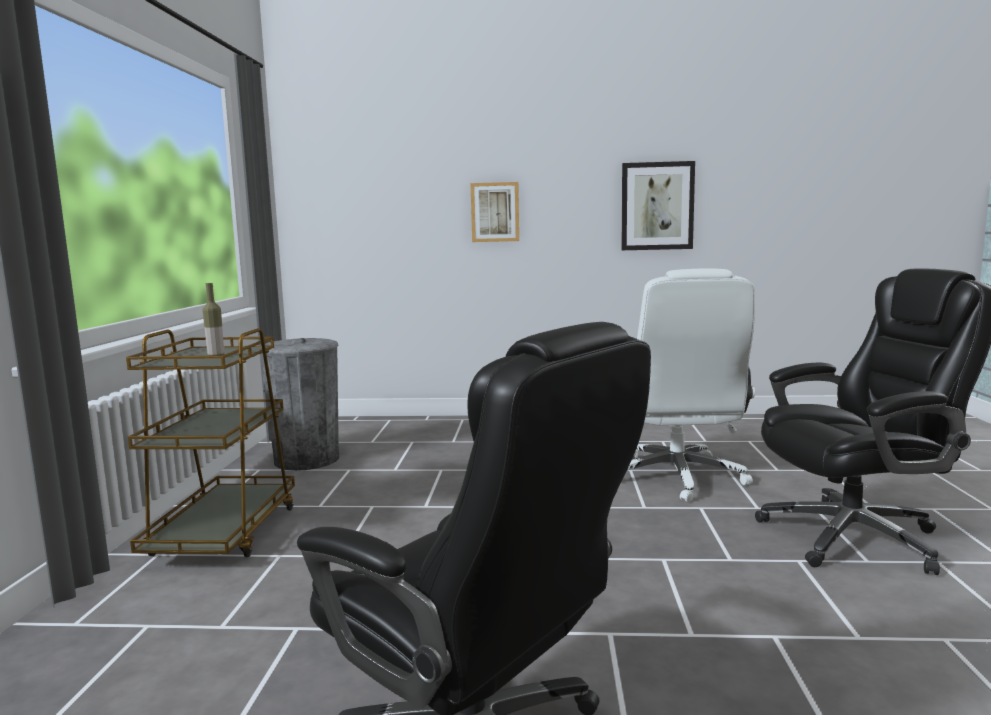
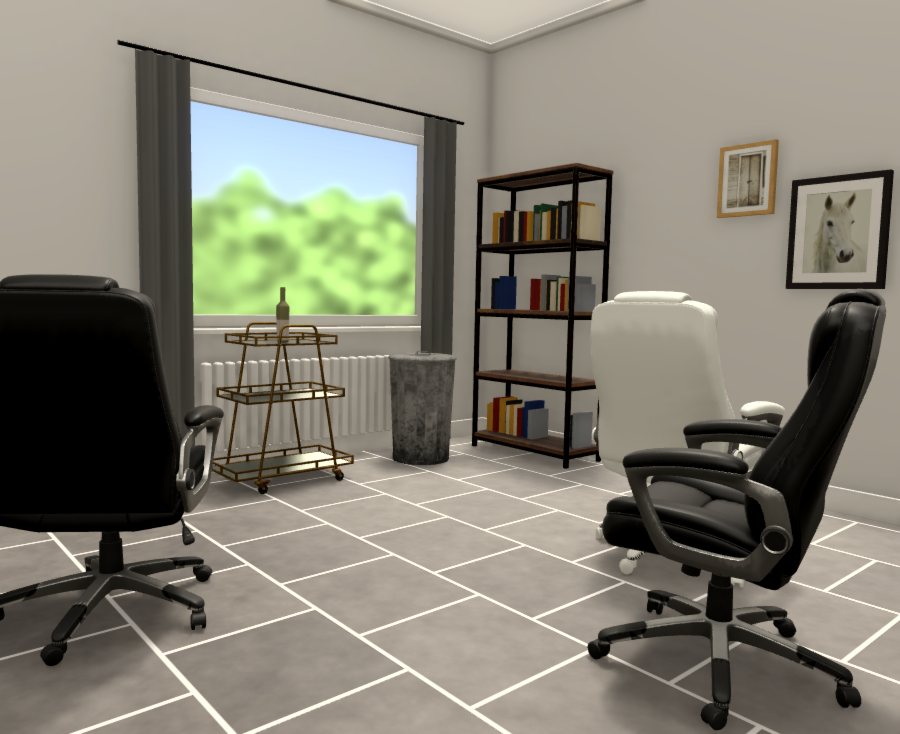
camera: 45 degrees right, 5 degrees down
(389, 424) = (534, 453): none -> brown bookcase
(495, 212) = (653, 244): picture -> picture (748, 180)

